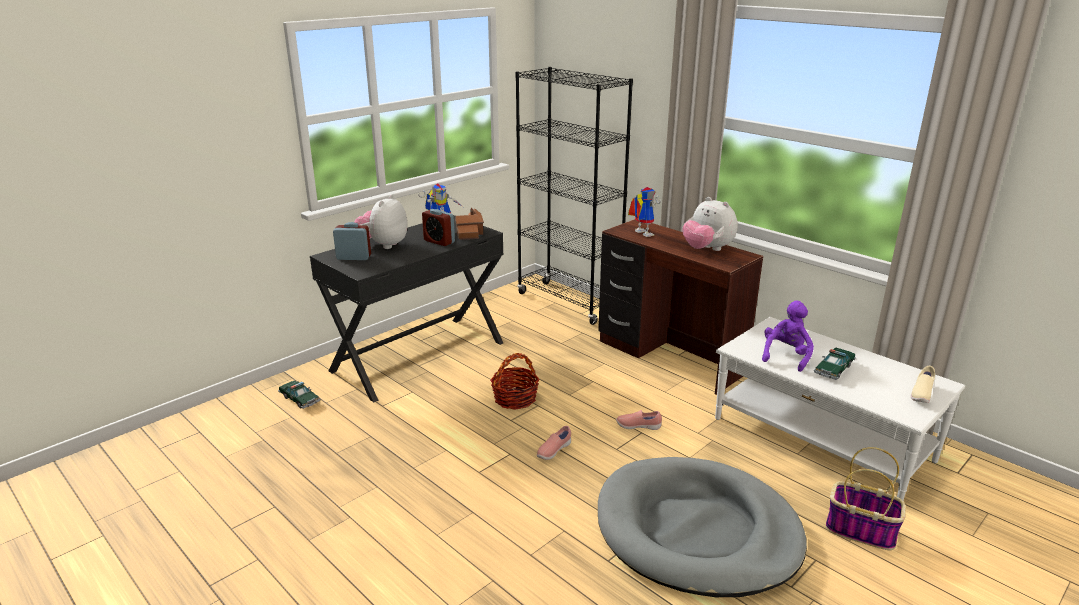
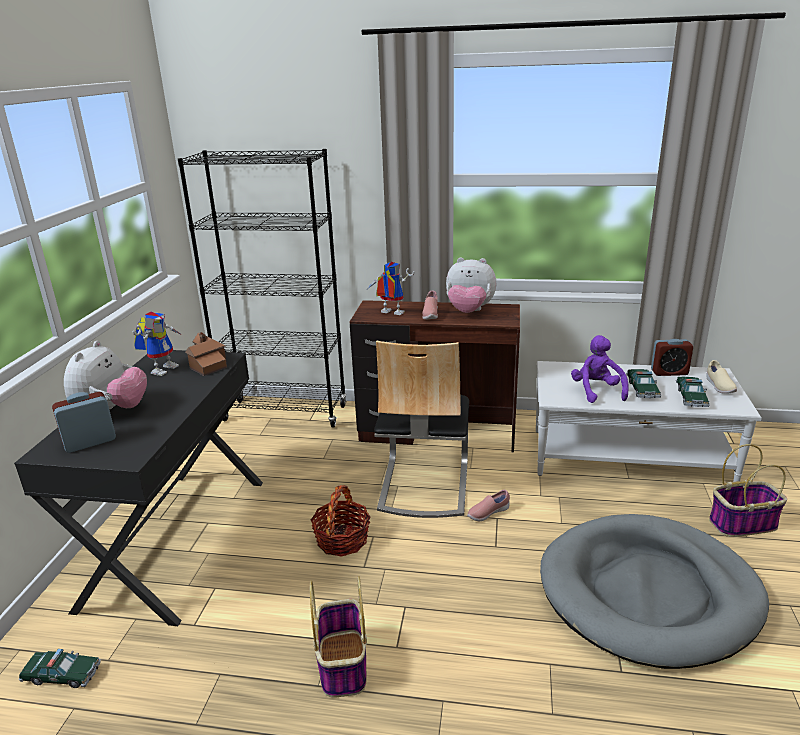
camera: 35 degrees left, 0 degrees up
(383, 245) = (112, 412): plush toy -> plush toy turned 150 degrees counterclockwise
(438, 464) = (342, 663): none -> basket
(439, 241) = (182, 385): alarm clock -> alarm clock (669, 372)
(553, 451) = (443, 579): pink shoe -> pink shoe (430, 315)
(613, 388) = (423, 484): none -> chair
(873, 391) = (691, 397): none -> toy car

